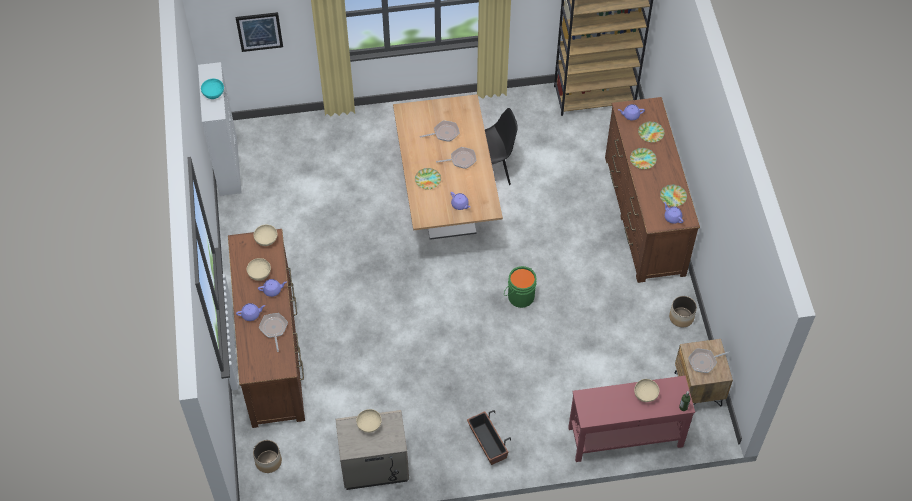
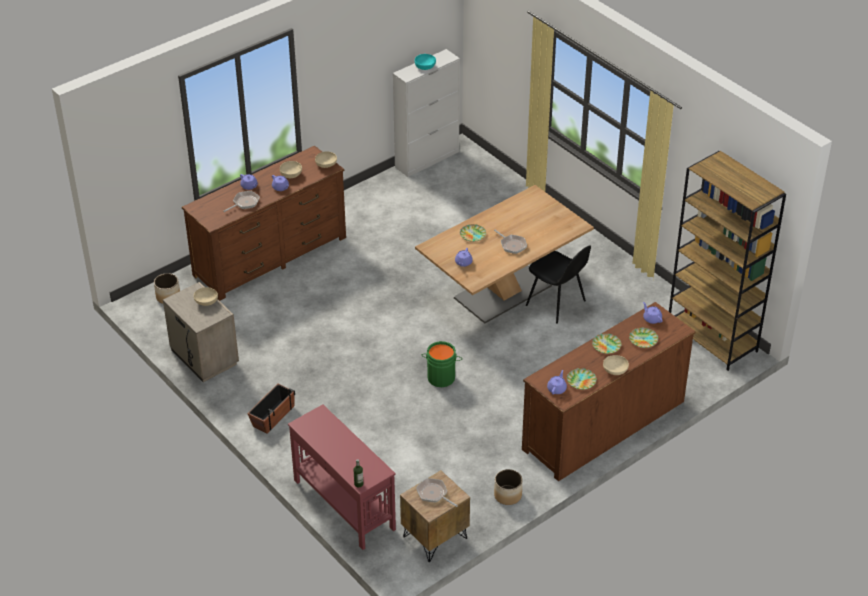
camera: 60 degrees right, 15 degrees down
(259, 31) = (503, 58): picture -> none
(444, 133) = (531, 224): frying pan -> none
(645, 394) = (353, 453): beige bowl -> beige bowl (615, 371)

